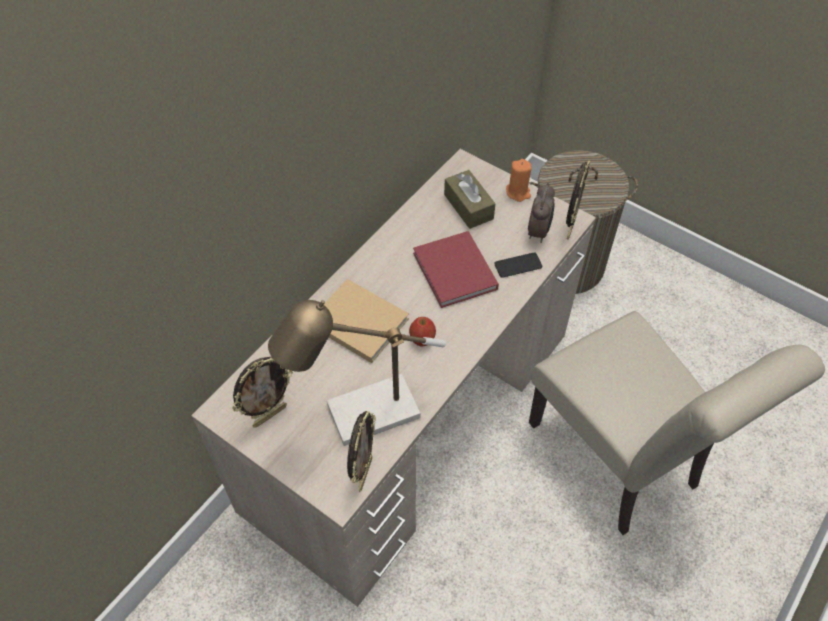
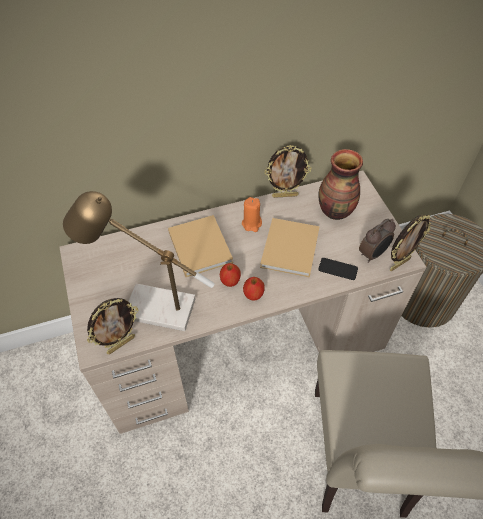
camera: 35 degrees right, 0 degrees up
(269, 415) = (99, 273): picture frame -> picture frame (285, 195)
(456, 273) = (289, 250): red book -> beige book
(458, 339) = (253, 295): none -> apple
(468, 206) = (336, 211): brown tissue box -> vase
(518, 192) = (380, 219): orange candle -> orange candle (252, 224)

